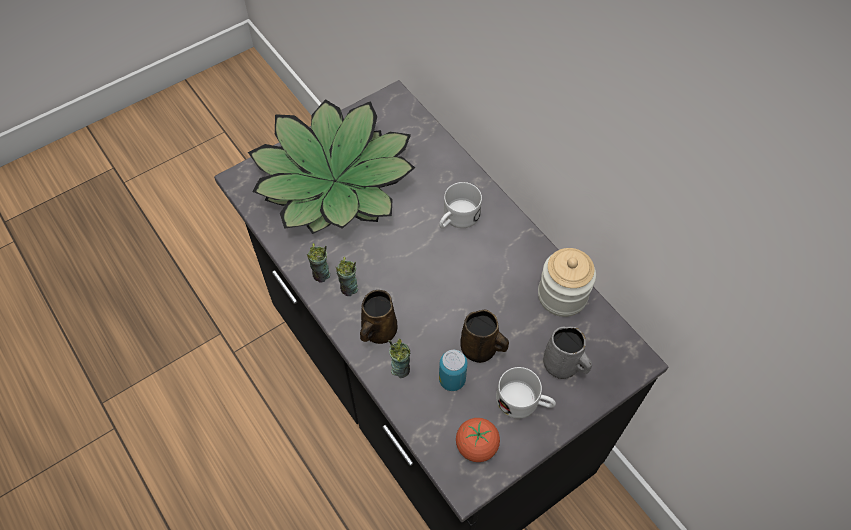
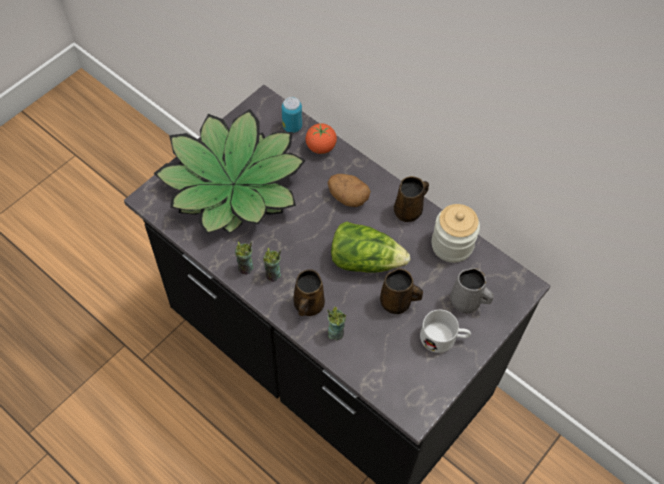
camera: 15 degrees left, 0 degrees up
(452, 380) = (380, 333): can -> can (292, 126)
(457, 218) = (348, 197): white mug -> potato
(457, 292) = (365, 260): none -> lettuce
(476, 446) = (414, 381): tomato -> tomato (321, 147)
(522, 247) = (409, 211): none -> brown mug

